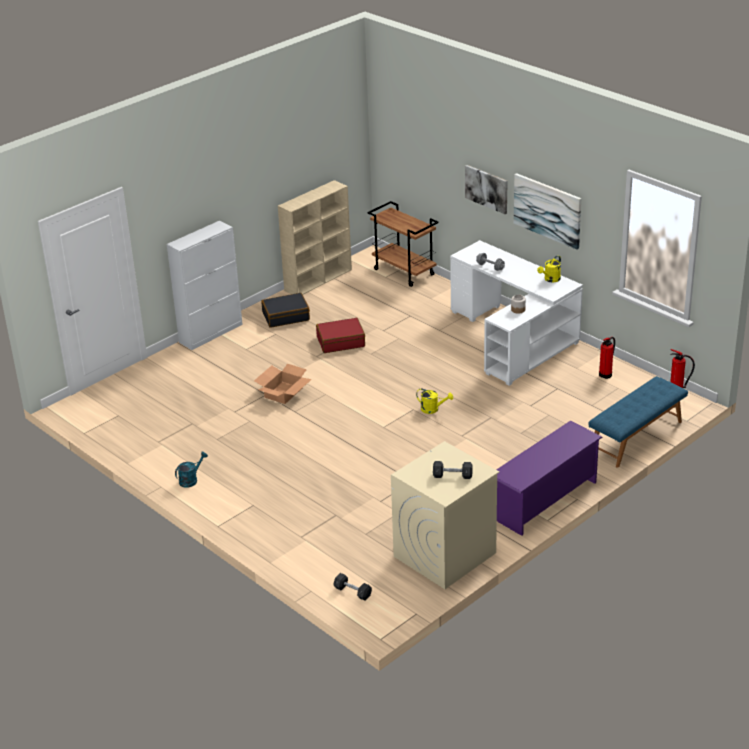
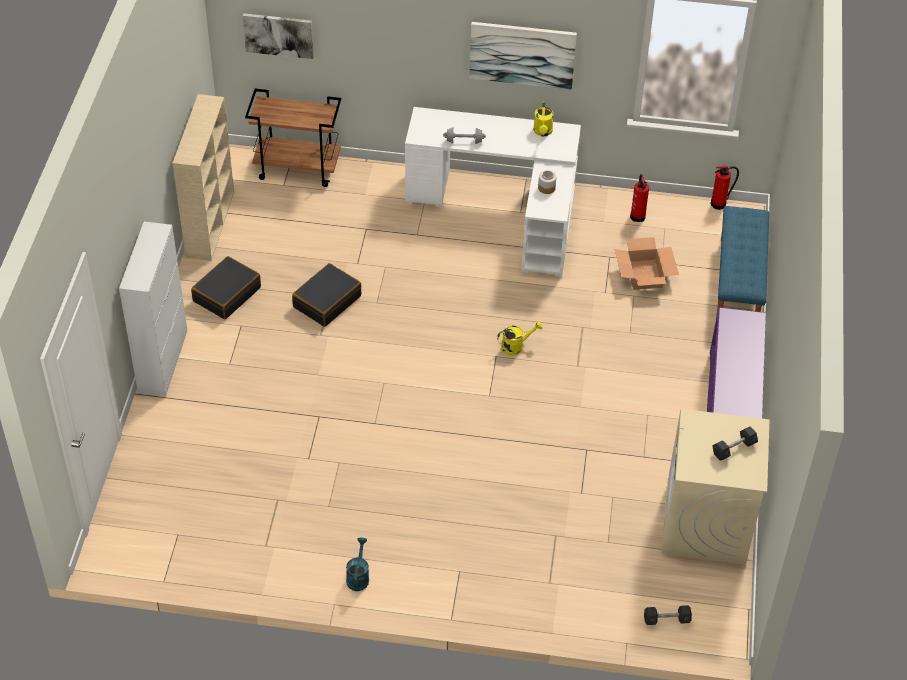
camera: 40 degrees left, 15 degrees up
(283, 393) = (336, 404): cardboard box -> cardboard box (644, 274)
(341, 341) = (327, 301): red suitcase -> black suitcase
(486, 188) = (421, 46): picture -> picture (278, 35)

